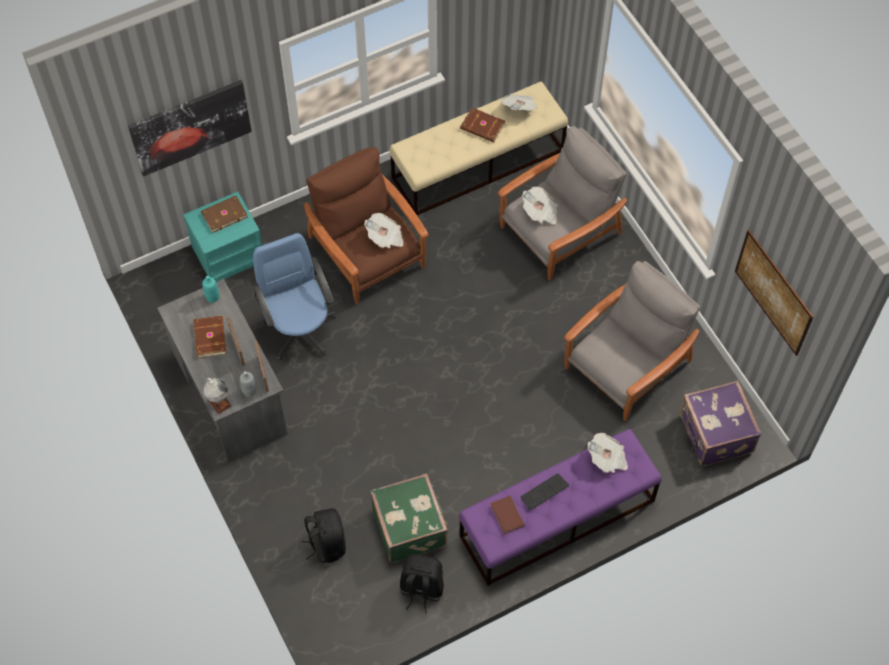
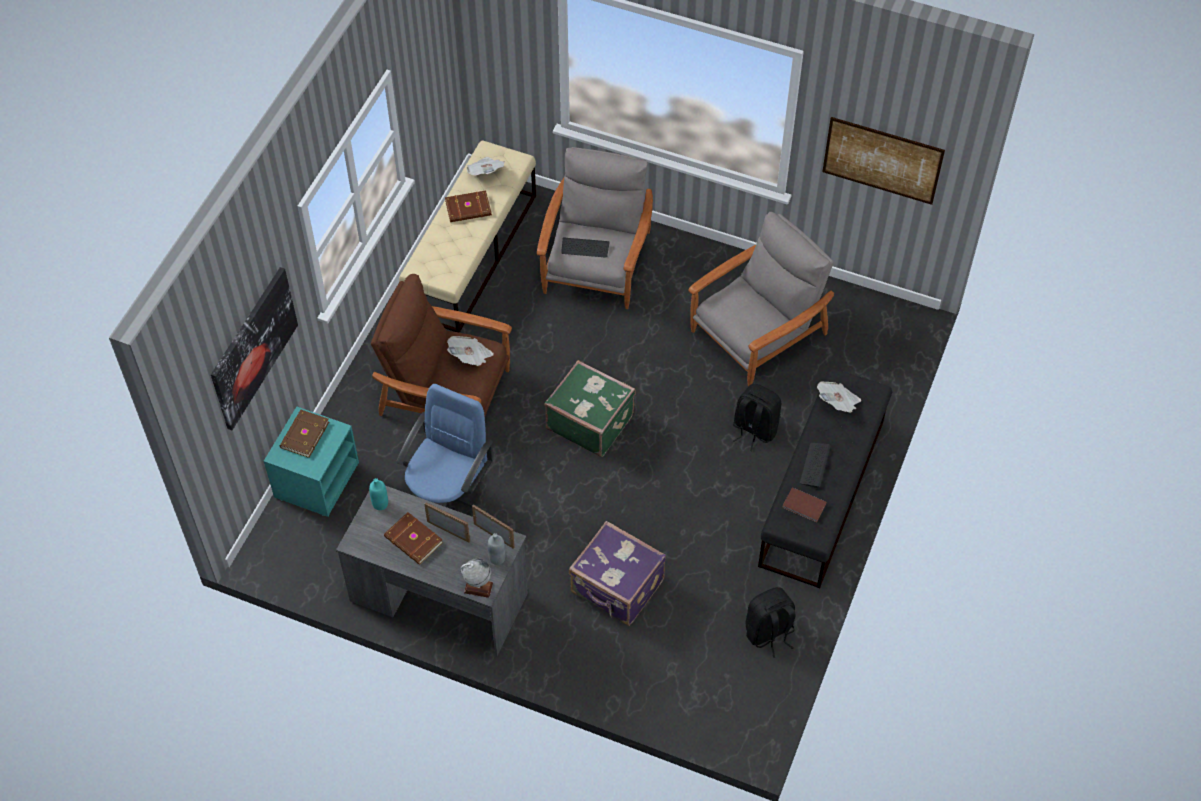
camera: 40 degrees left, 5 degrees down
(299, 329) = (449, 498): blue office chair -> blue office chair turned 90 degrees clockwise
(326, 544) = (654, 658): black backpack -> black backpack (754, 429)
(410, 526) = (710, 589): green suitcase -> green suitcase (590, 421)
(540, 212) = (585, 248): newspaper -> keyboard
(556, 519) = (821, 494): purple bench -> black bench
(626, 366) = (757, 333): grey armchair -> grey armchair turned 45 degrees clockwise
(714, 434) = (877, 339): purple suitcase -> purple suitcase (617, 588)

